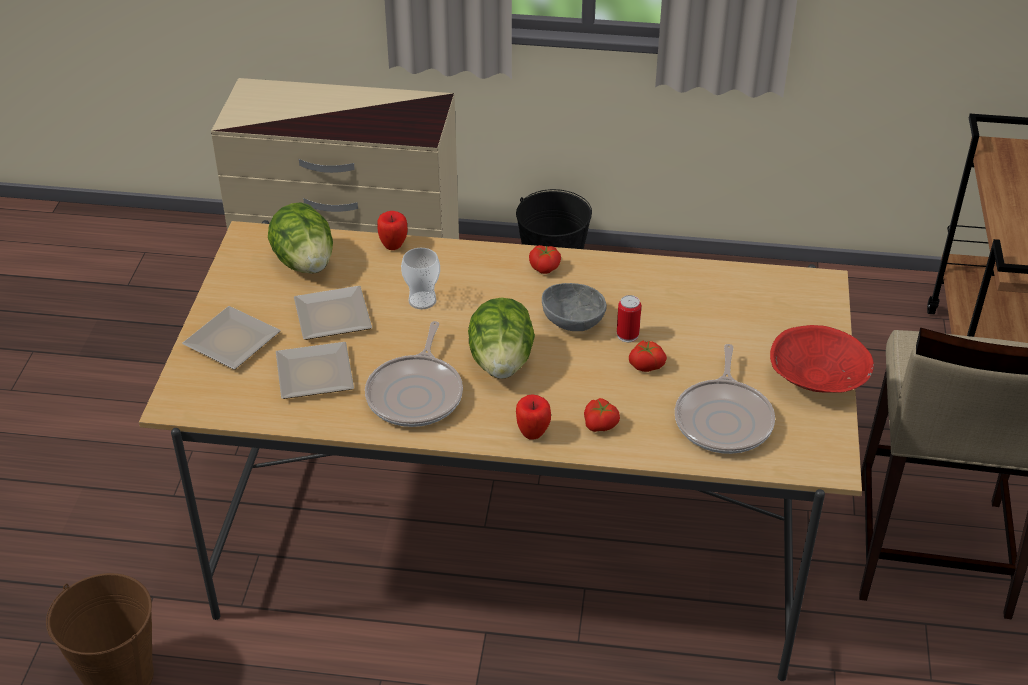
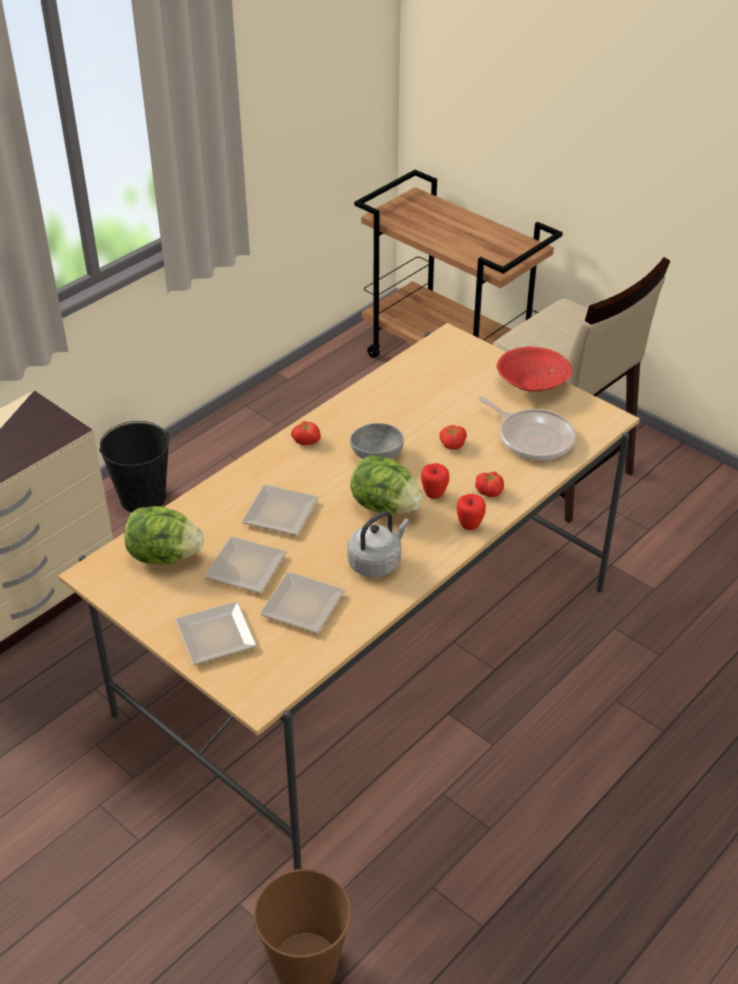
camera: 55 degrees left, 0 degrees up
(393, 246) = (197, 500): apple -> apple (434, 494)
(416, 394) = (377, 562): frying pan -> grey kettle
(422, 300) = (277, 514): cup -> plate
(627, 335) = (415, 438): can -> none

